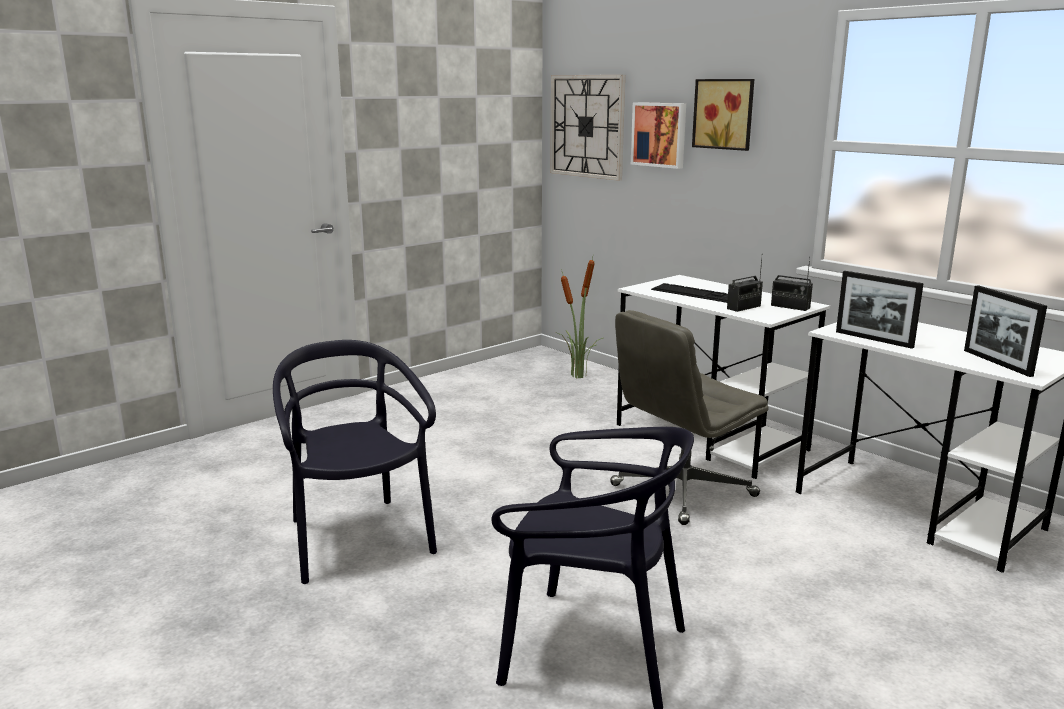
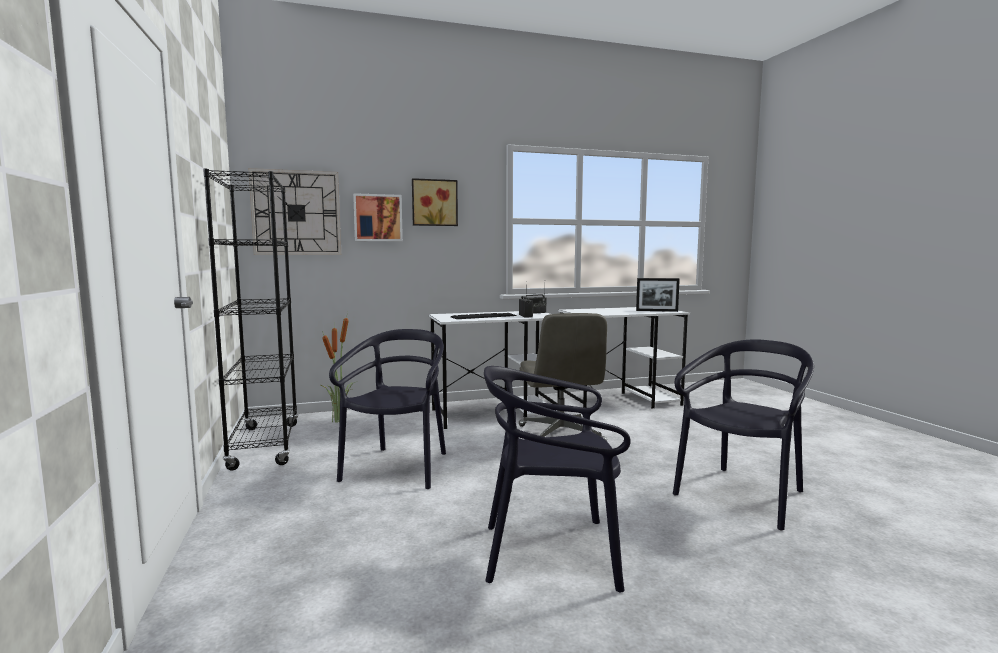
camera: 65 degrees left, 10 degrees down
(483, 372) = (265, 445): none -> black bookcase
(485, 433) = (398, 468): none -> black chair
(873, 339) = (608, 313): picture frame -> none

